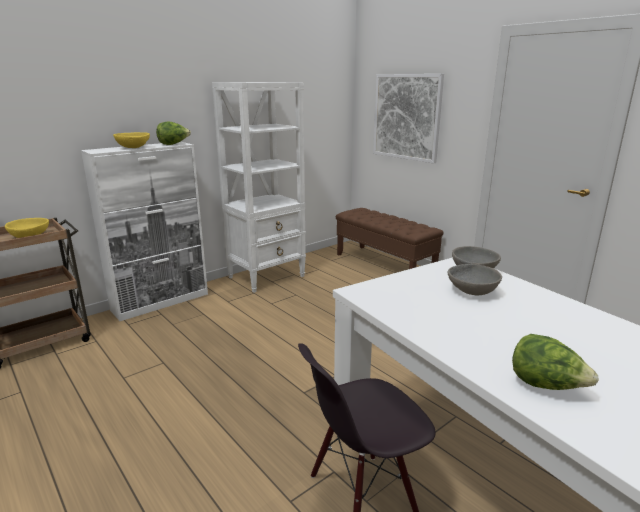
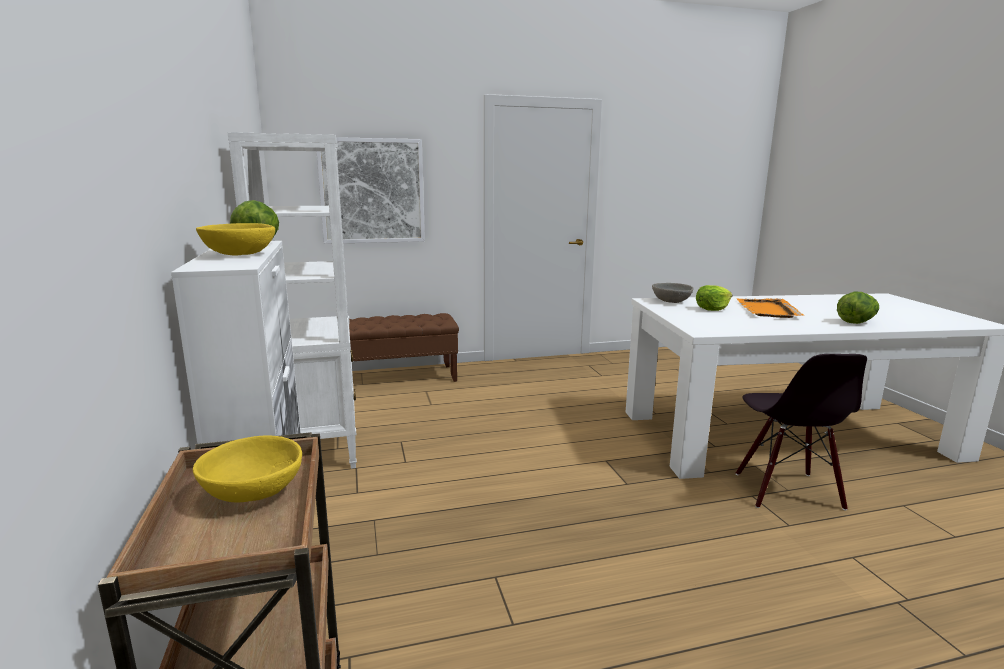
camera: 65 degrees left, 5 degrees down
(471, 291) = (712, 309): grey bowl -> lettuce
(517, 321) = (767, 310): none -> orange tray

